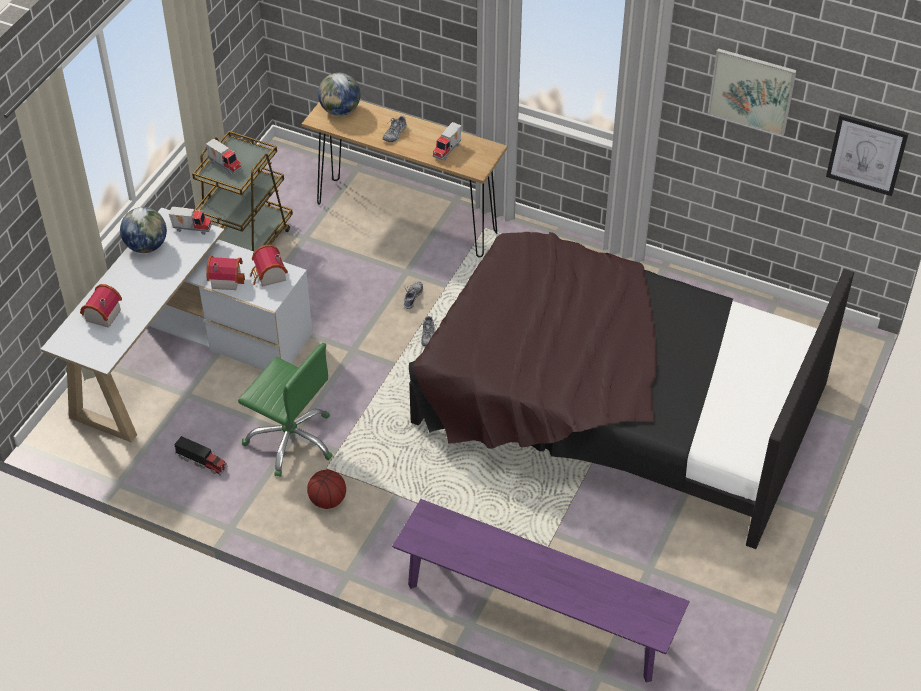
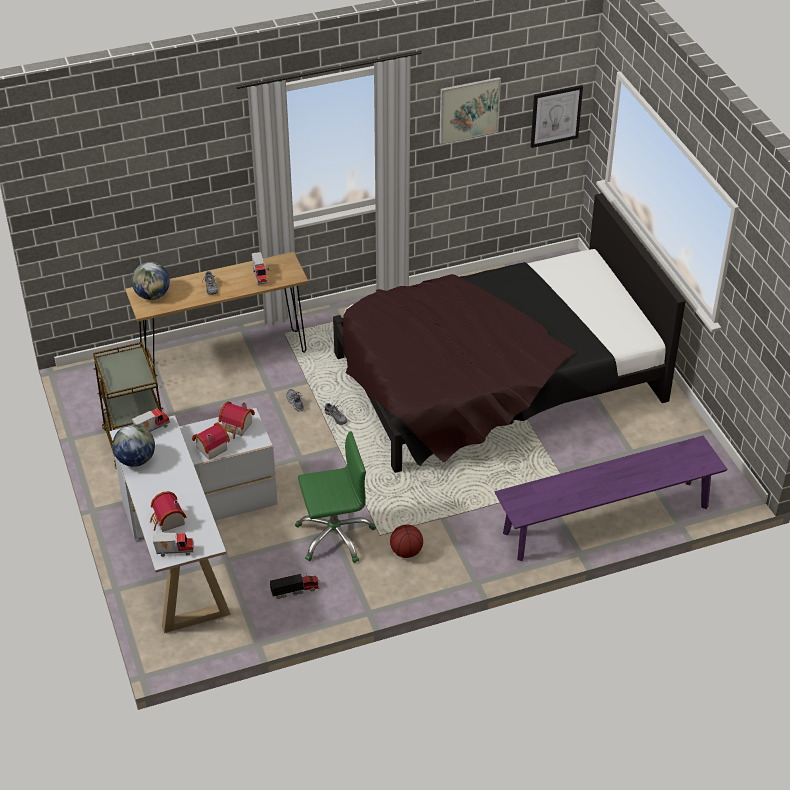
camera: 45 degrees left, 5 degrees down
(225, 165) = (119, 376): toy truck -> toy truck (174, 550)

